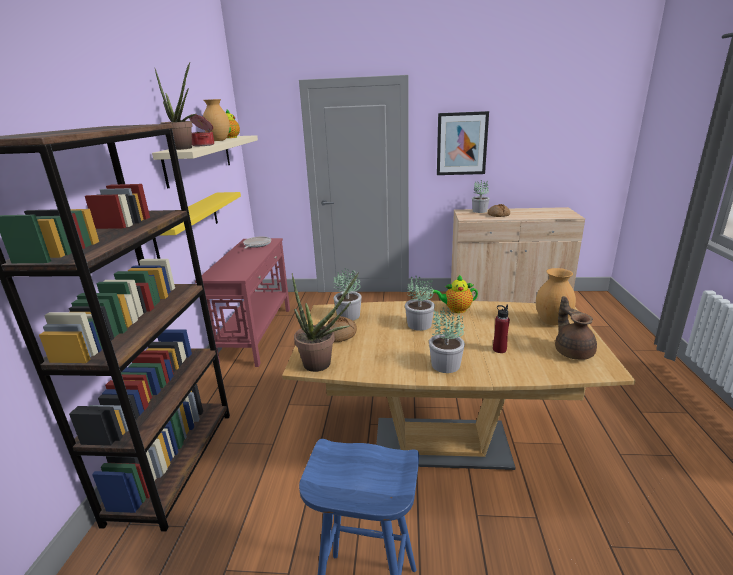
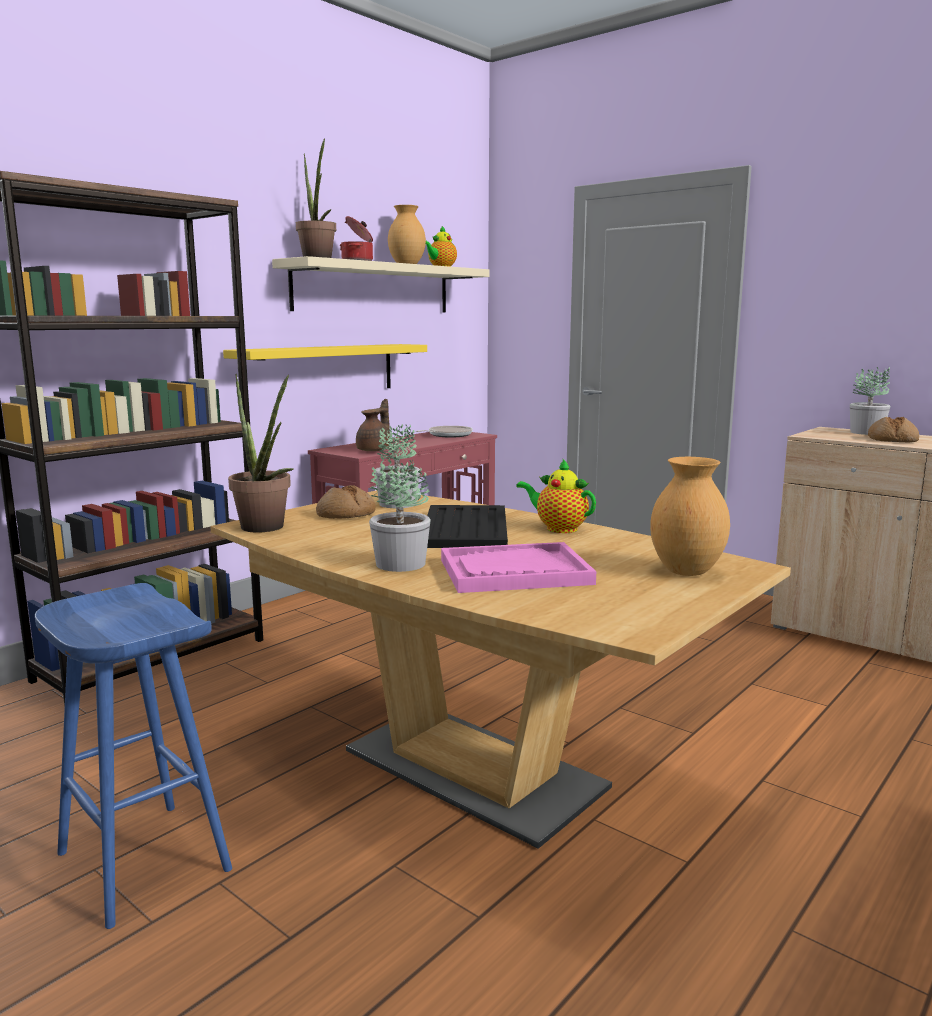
camera: 35 degrees right, 10 degrees down
(419, 325) = (465, 529): potted plant -> black tray
(461, 144) = (846, 293): picture -> none
(499, 349) = (514, 572): red bottle -> pink tray
(573, 351) = (629, 603): brown teapot -> brown teapot (375, 450)

